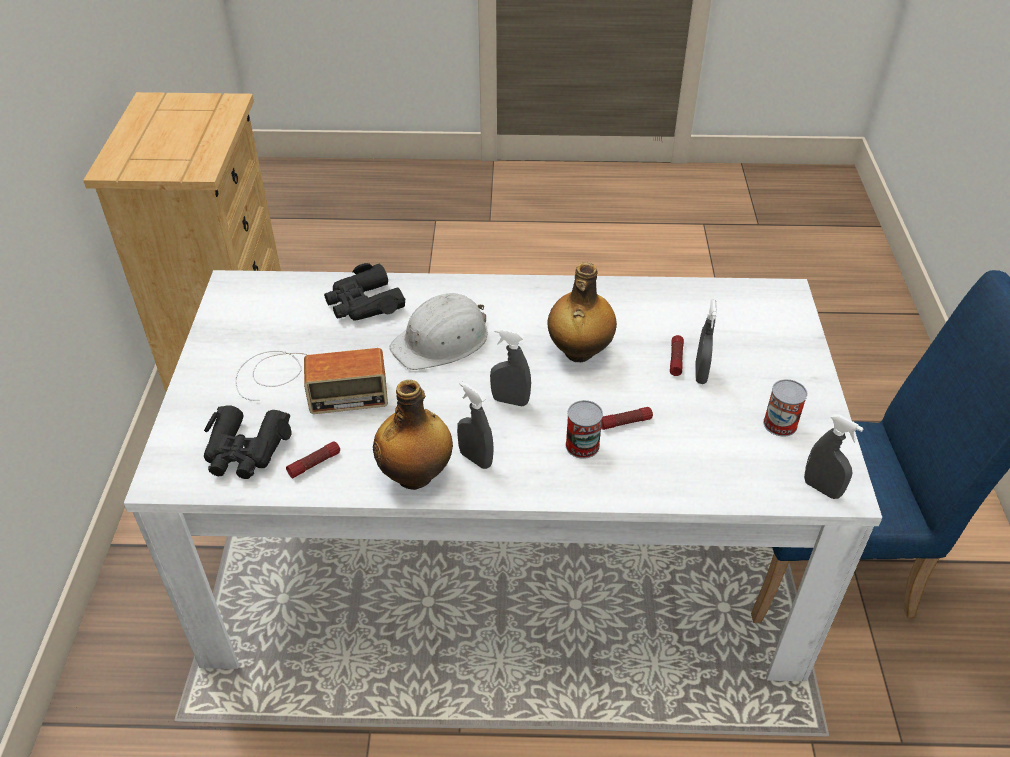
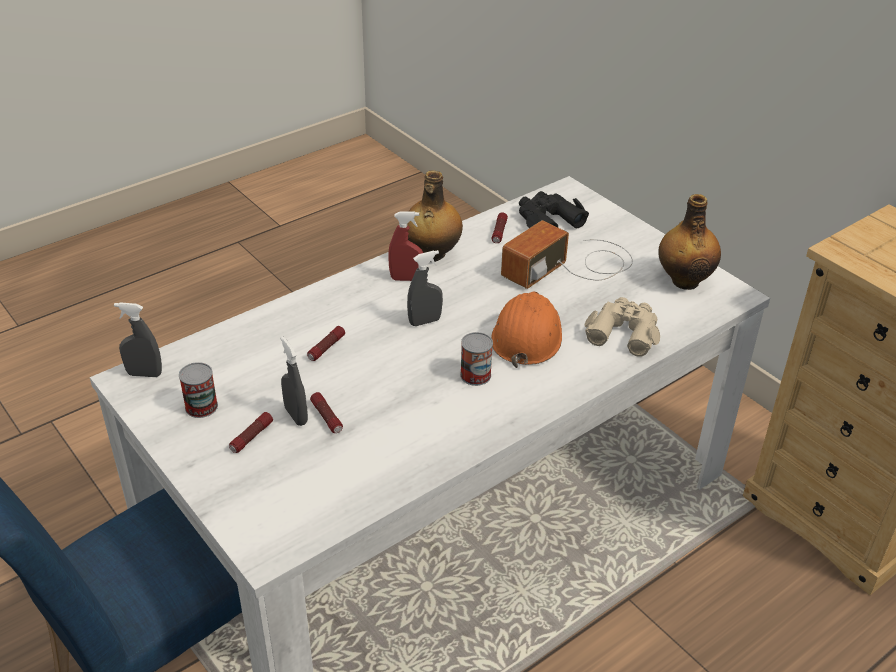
camera: 140 degrees right, 5 degrees down
(364, 303) = (623, 332): black binoculars -> beige binoculars
(442, 340) = (526, 336): white hard hat -> orange hard hat
(475, 459) = (406, 279): grey spray bottle -> red spray bottle
(579, 352) = (412, 381): bottle -> bottle (684, 280)
(582, 445) = (343, 319): can -> can (475, 375)
(750, 374) = (251, 437): none -> flashlight

